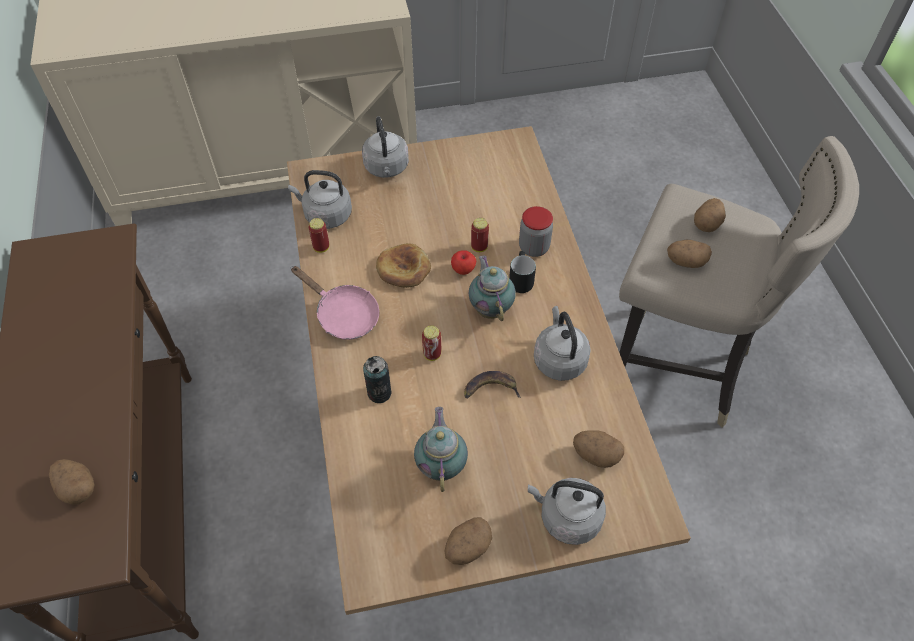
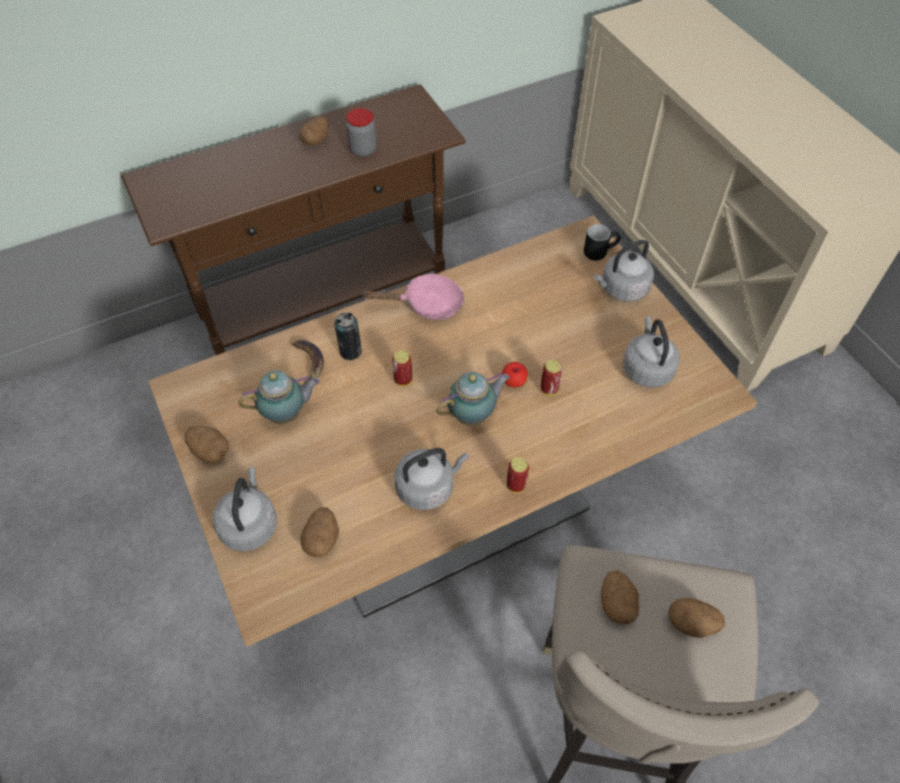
camera: 75 degrees right, 0 degrees up
(77, 488) = (216, 192): potato -> potato (316, 140)
(321, 247) = (498, 268): can -> can (516, 485)
(325, 215) = (539, 260): grey kettle -> grey kettle (646, 368)
(343, 315) = (427, 304): pink frying pan -> pink frying pan turned 120 degrees counterclockwise
(404, 268) = (497, 334): bread -> none
(490, 389) = (376, 435): banana -> banana (308, 361)
(519, 280) = (518, 433): black mug -> black mug (599, 251)
(534, 247) = (568, 438): jar -> jar (363, 150)

